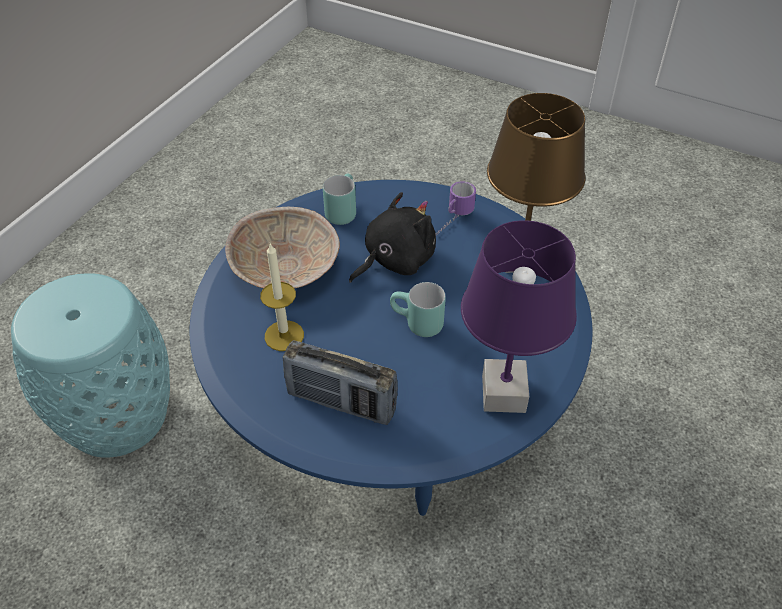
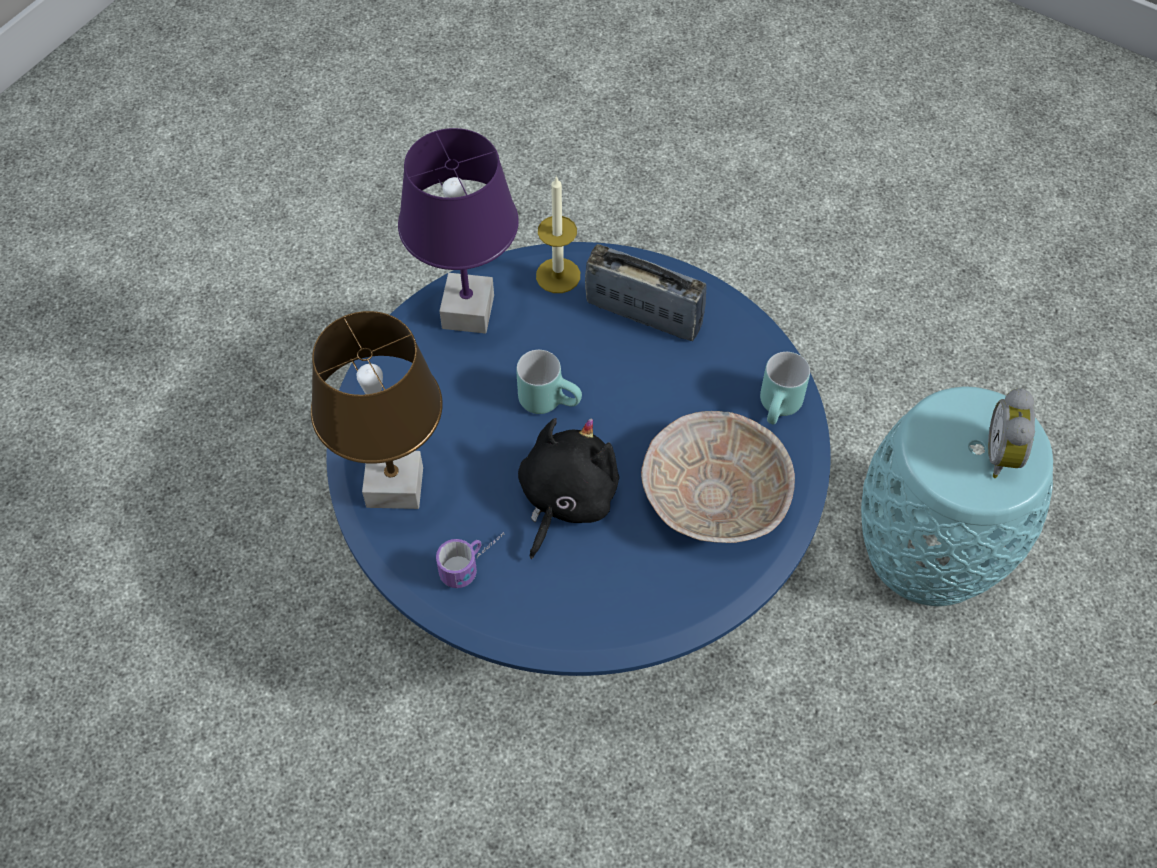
camera: 175 degrees left, 10 degrees up
(53, 309) = (1004, 455): none -> alarm clock
(284, 335) = (710, 397): candle -> candle (558, 275)
(340, 210) = (637, 596): turquoise mug -> turquoise mug (781, 409)
(395, 260) = (565, 499): black plush toy -> black plush toy turned 150 degrees clockwise

